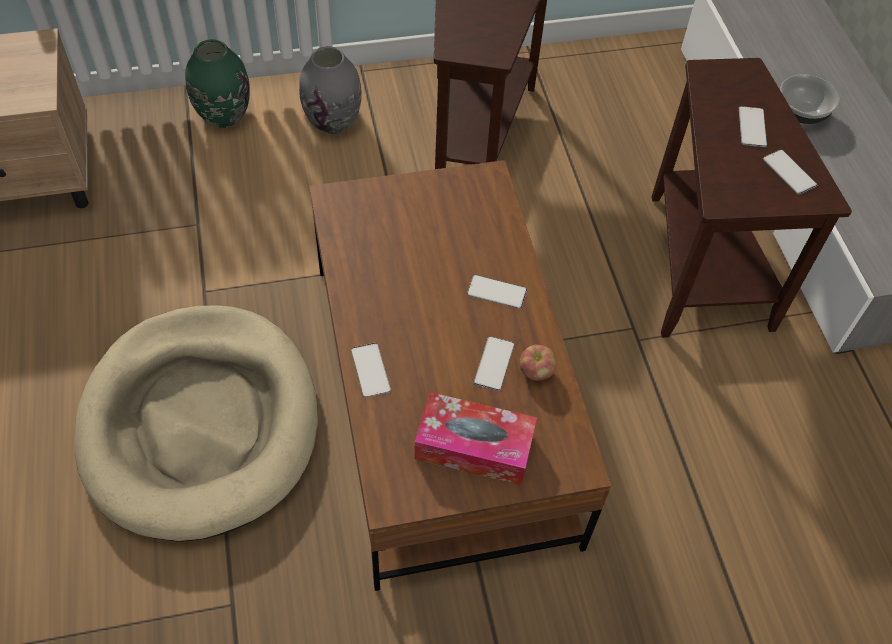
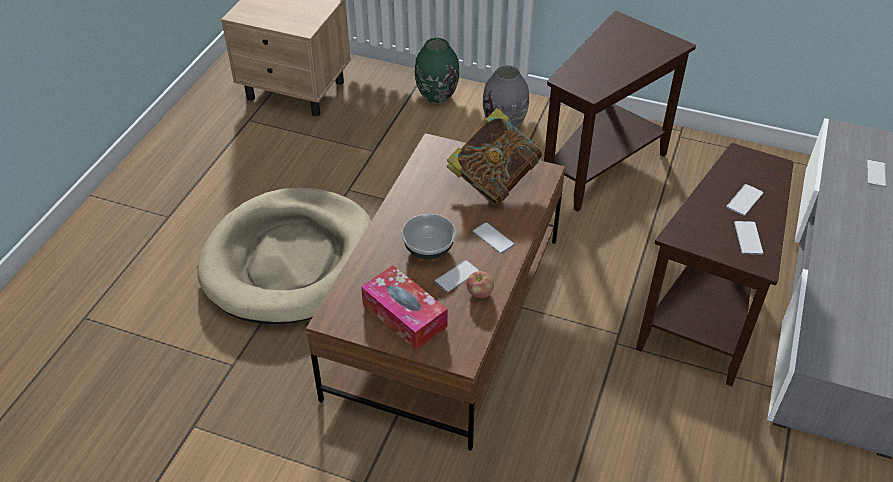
camera: 35 degrees right, 10 degrees down
(370, 370) = (377, 246): phone -> phone (876, 173)
(441, 215) = (494, 181): none -> book
(801, 112) = (839, 229): bowl -> bowl (429, 248)

